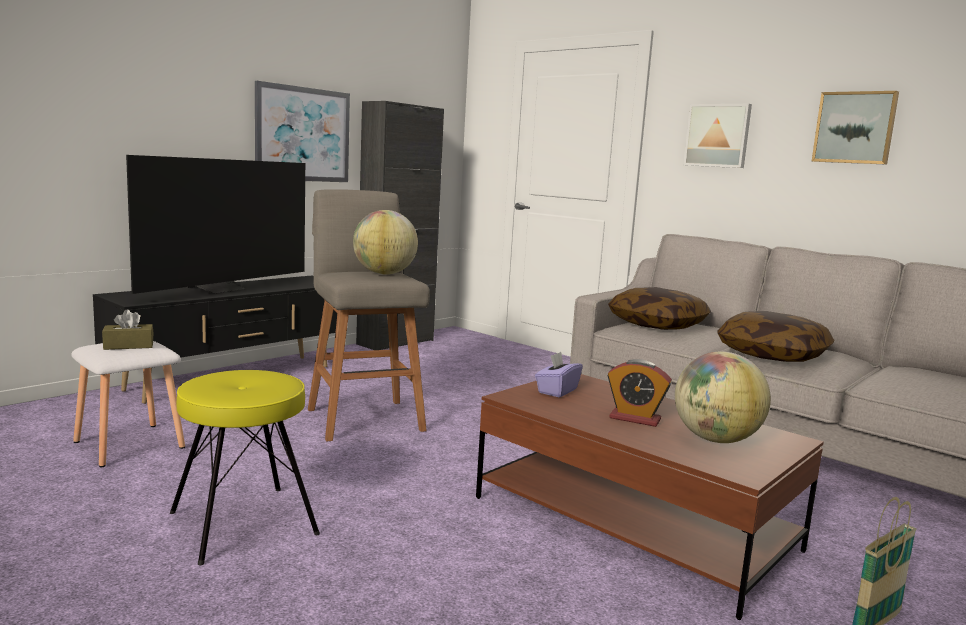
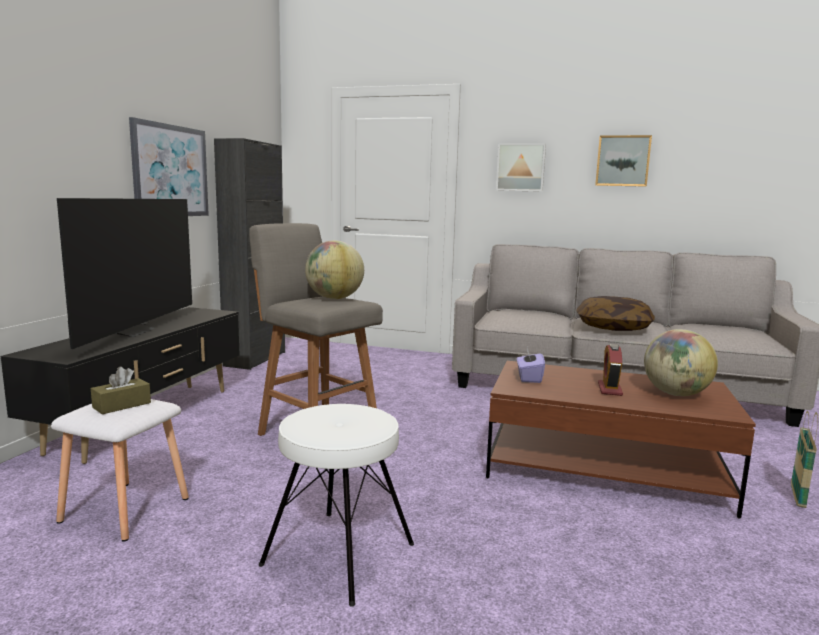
camera: 25 degrees left, 0 degrees up
(243, 523) = (339, 555): yellow stool -> white stool
(635, 418) = (609, 389): alarm clock -> alarm clock turned 105 degrees clockwise
(657, 325) = (512, 315): pillow -> none

